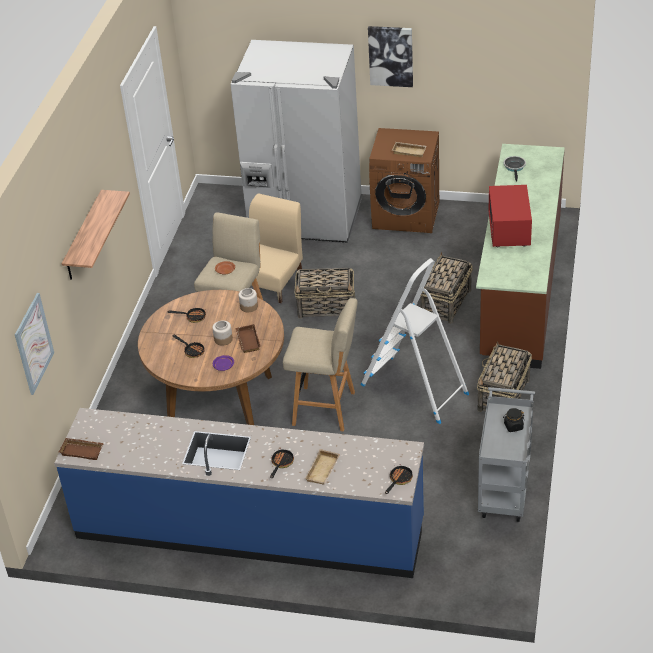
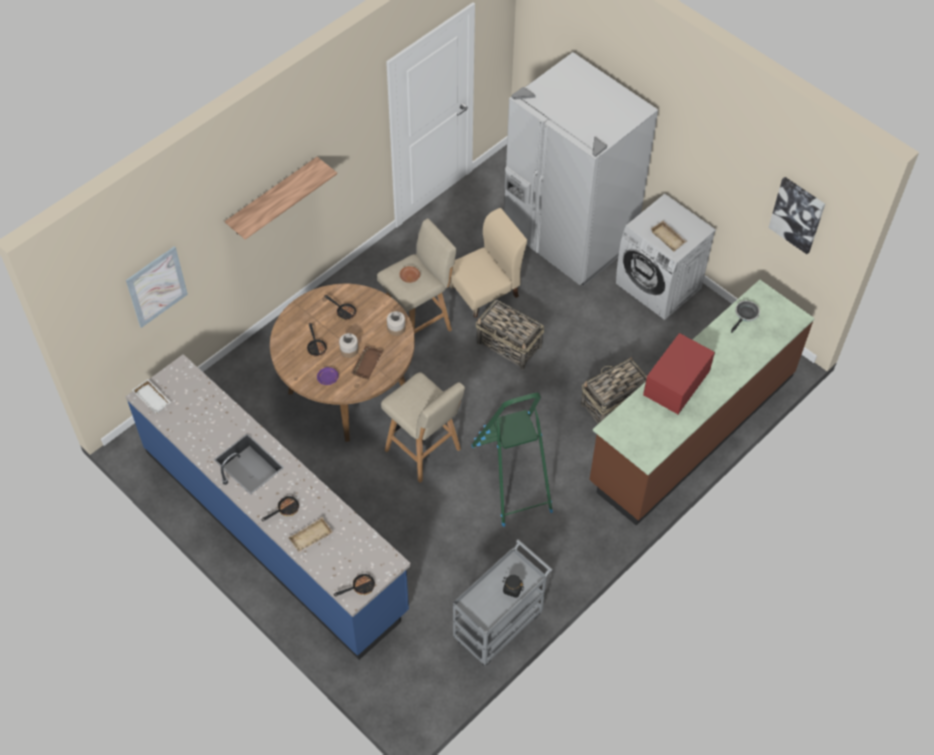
camera: 30 degrees right, 15 degrees up
(83, 450) = (153, 398): brown tray -> white tray
(391, 55) = (692, 138): picture -> picture (797, 214)
(406, 217) = (658, 287): brown washing machine -> white washing machine
(413, 389) = (511, 477): white step ladder -> green step ladder
(503, 396) = (579, 532): basket -> none

